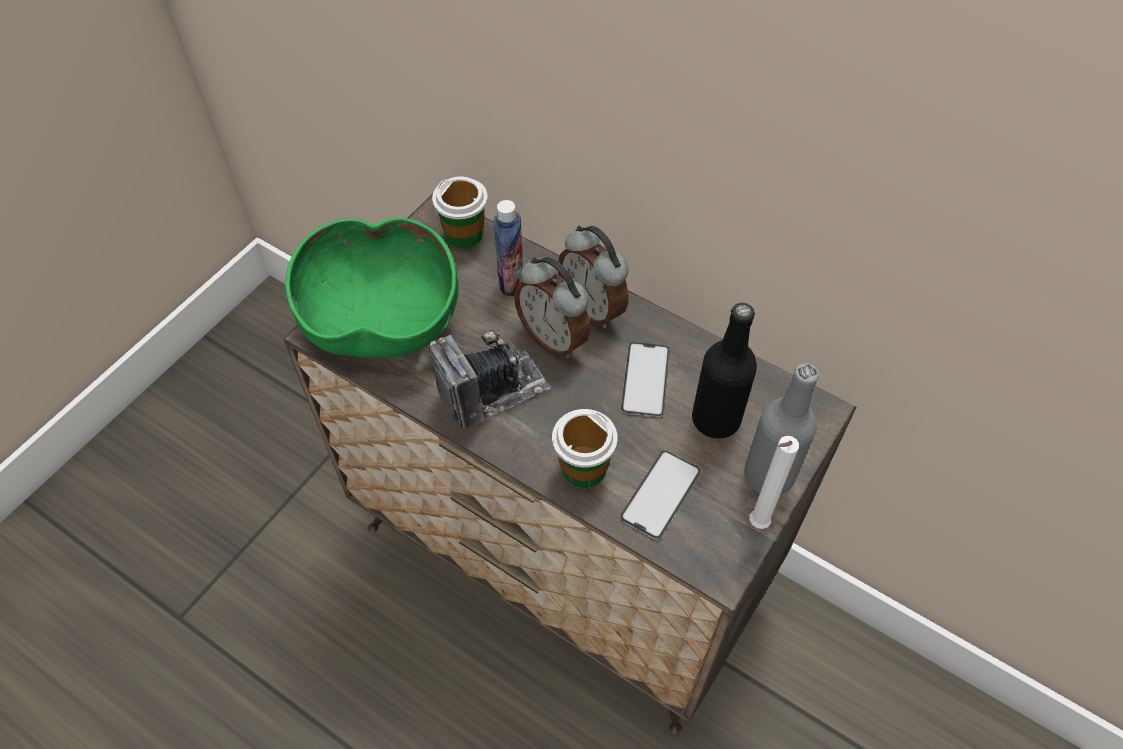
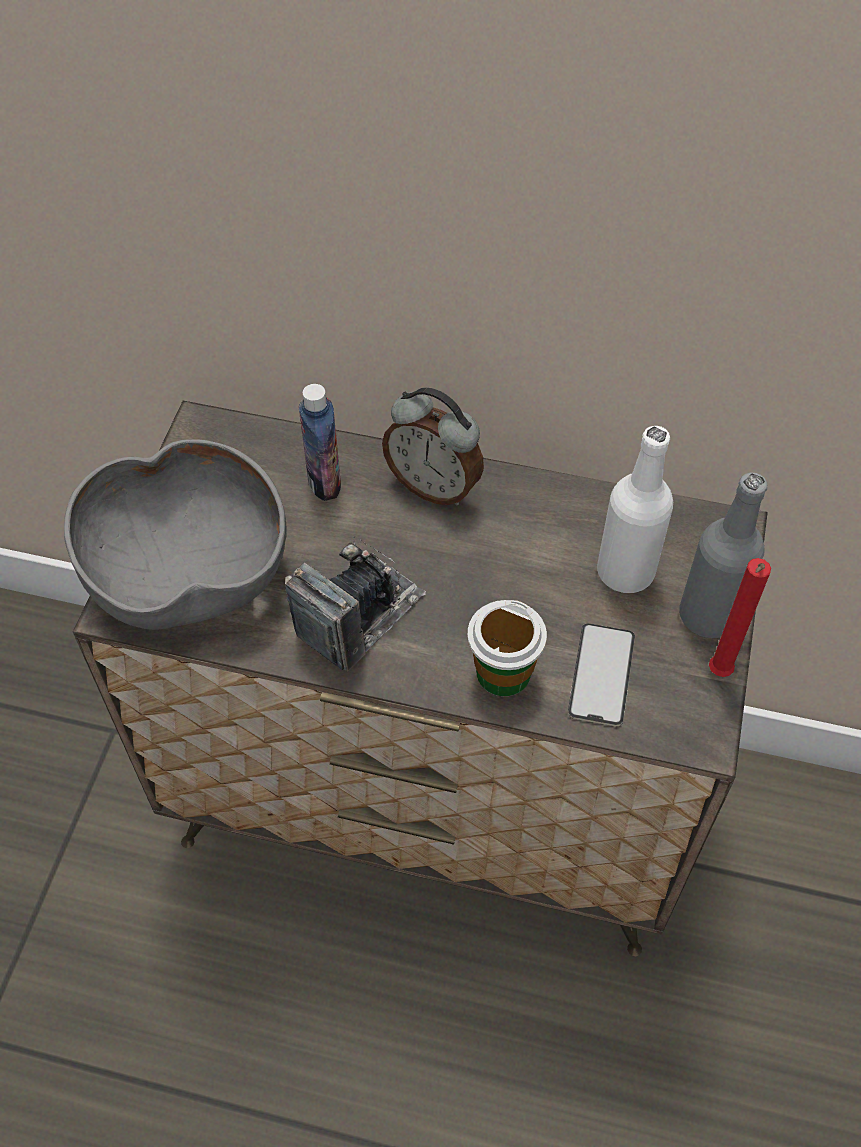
camera: 20 degrees left, 0 degrees up
(382, 320) = (189, 573): green bowl -> grey bowl
(464, 234) = (243, 442): cup -> none
(554, 338) = (404, 534): alarm clock -> none
(645, 379) = (529, 550): phone -> none
(716, 419) = (625, 571): black bottle -> white bottle
(755, 525) = (717, 674): white candle -> red candle

